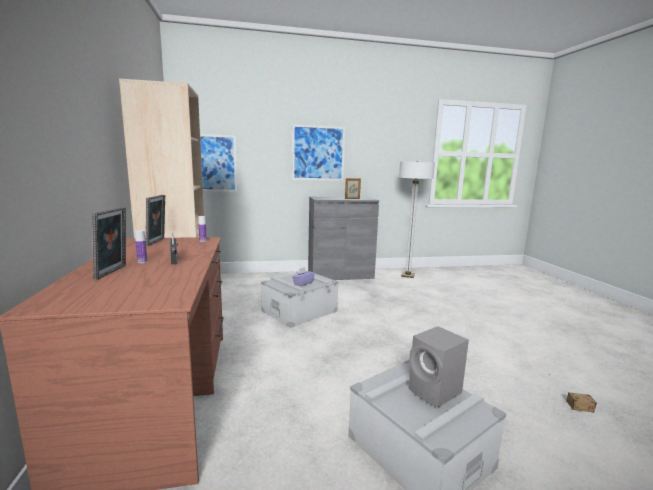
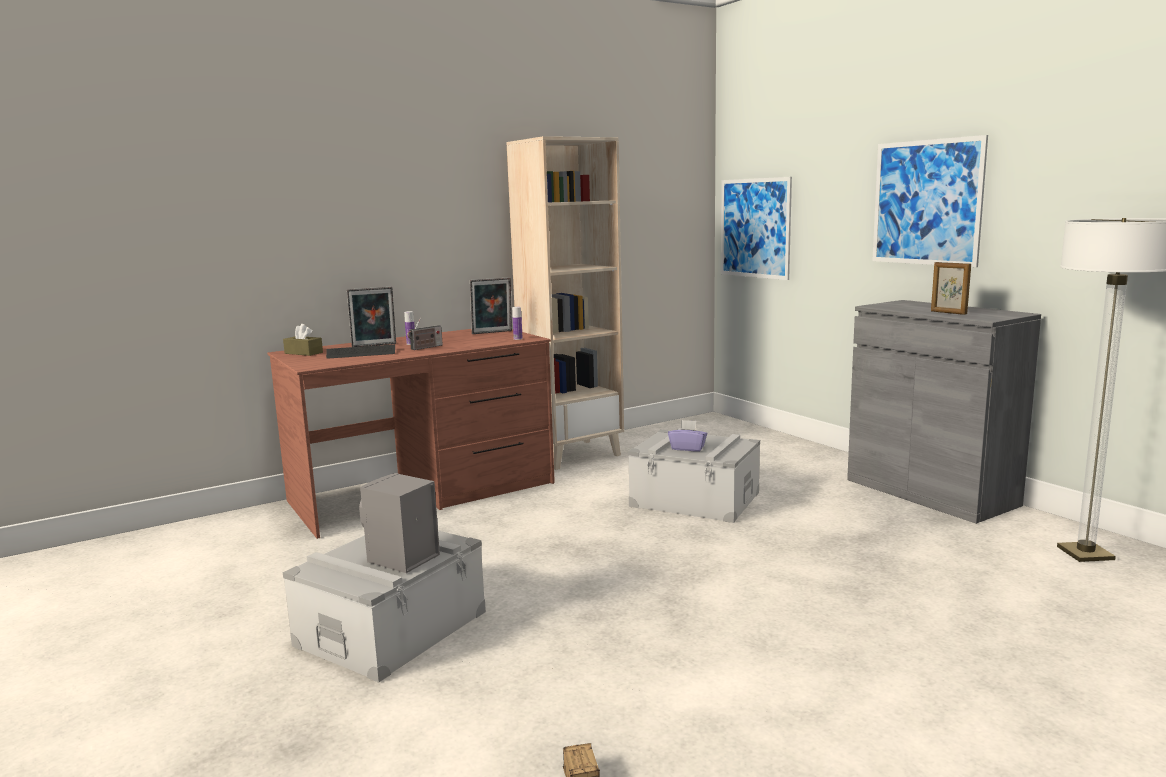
camera: 70 degrees right, 0 degrees up
(70, 299) = (303, 353): none -> brown tissue box
(148, 279) = (361, 353): none -> keyboard

